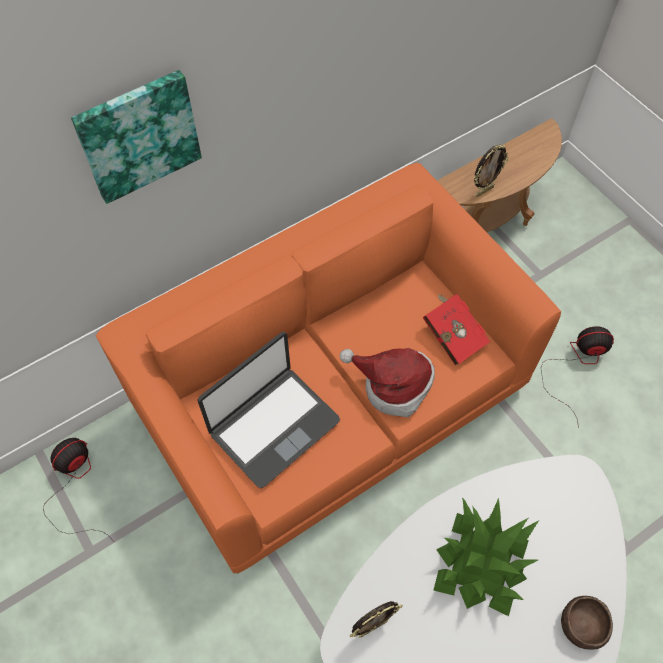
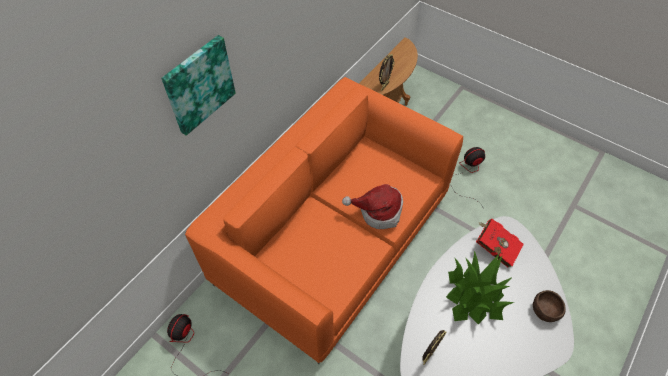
camera: 20 degrees left, 5 degrees down
(273, 426) = (316, 258): laptop -> none
(452, 335) = (400, 172): red book -> red book (495, 247)

